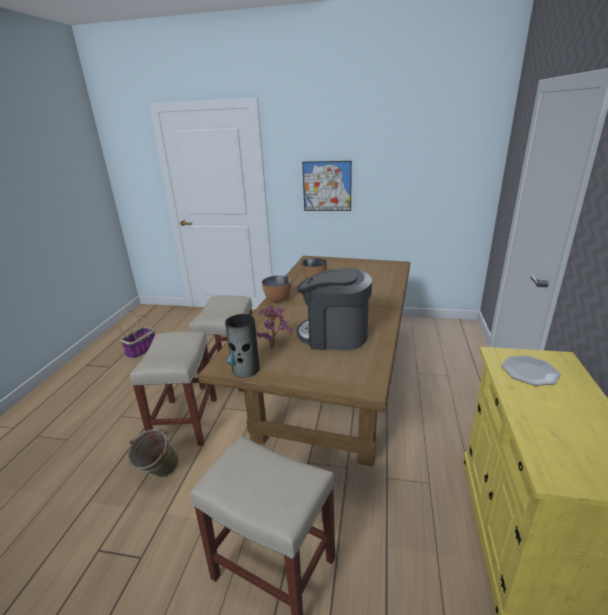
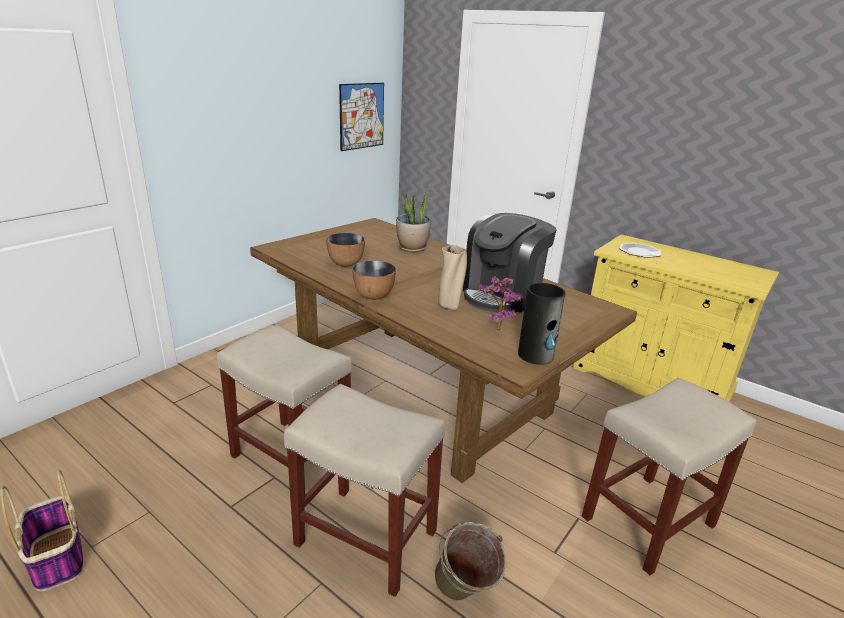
camera: 65 degrees left, 0 degrees up
(289, 323) = (449, 306): none -> beige vase
(327, 186) = (239, 135): picture -> picture (362, 116)
(372, 287) = (412, 248): none -> potted plant

